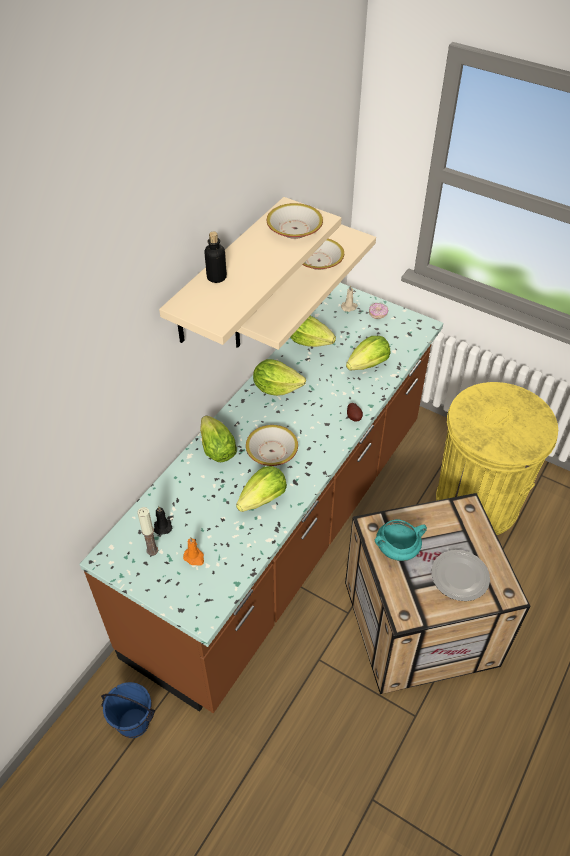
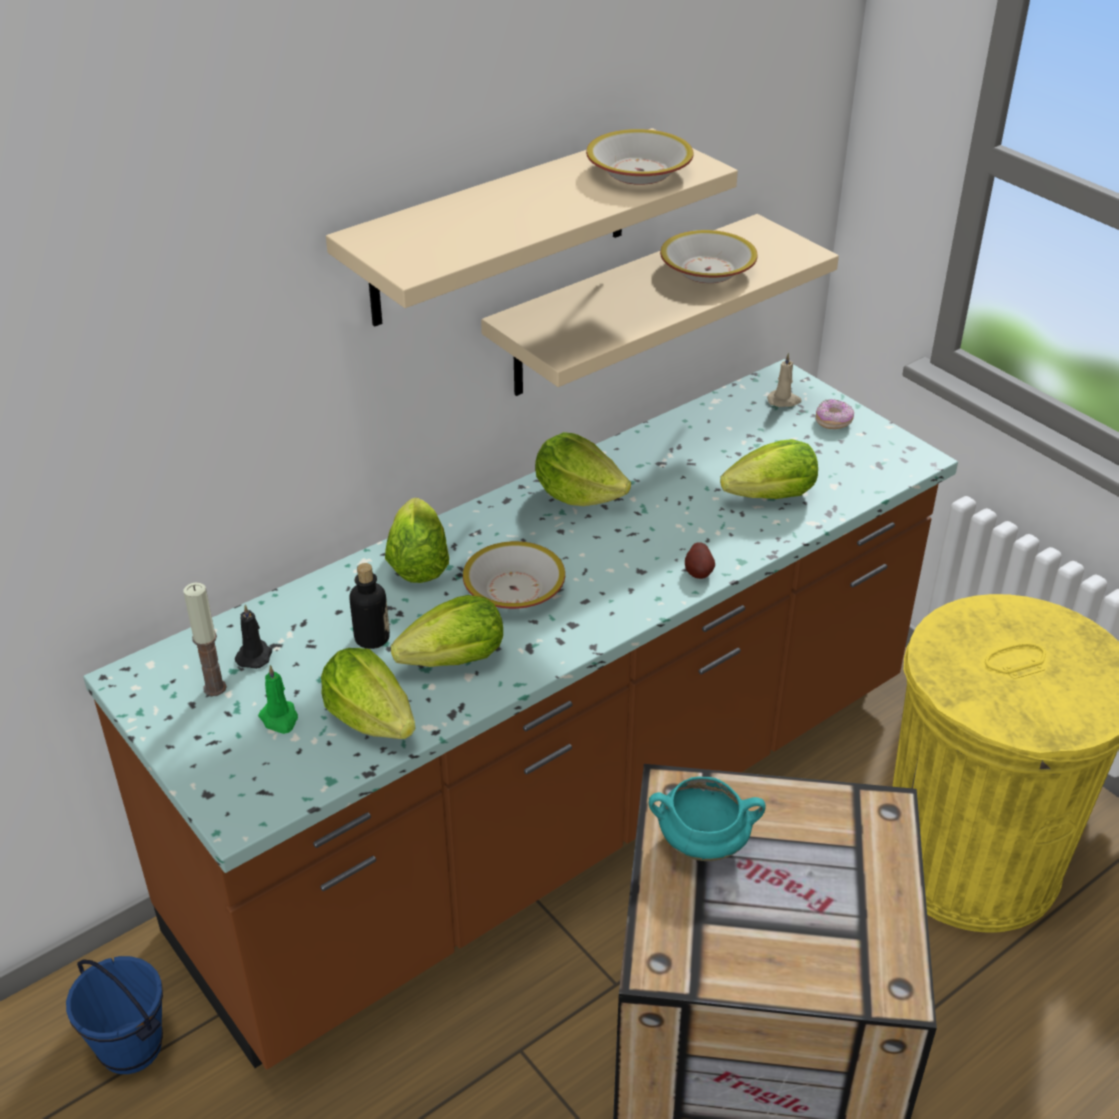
camera: 20 degrees right, 10 degrees down
(194, 557) = (280, 719): orange candle -> green candle
(216, 277) = (454, 211): bottle -> bottle (372, 638)
(309, 341) = (679, 437): lettuce -> lettuce (371, 719)
(459, 577) = (807, 929): plate -> none

